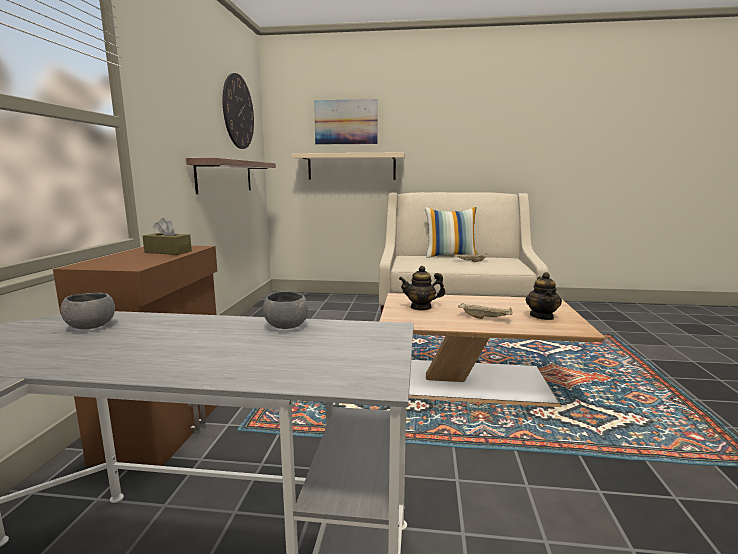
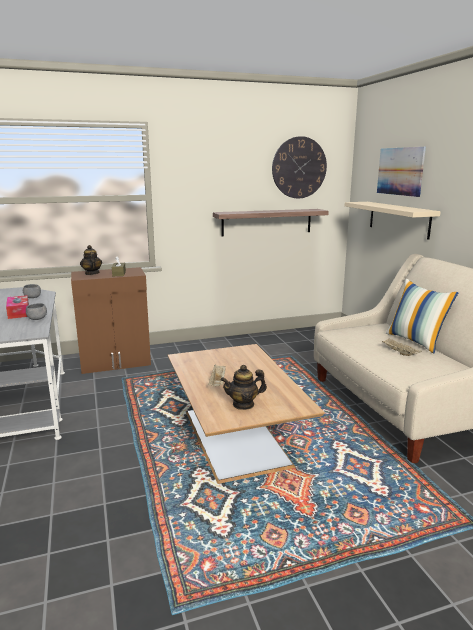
camera: 65 degrees right, 5 degrees up
(202, 340) = (18, 312): none -> tissue box
(421, 307) = (226, 359): teapot -> teapot (92, 273)

